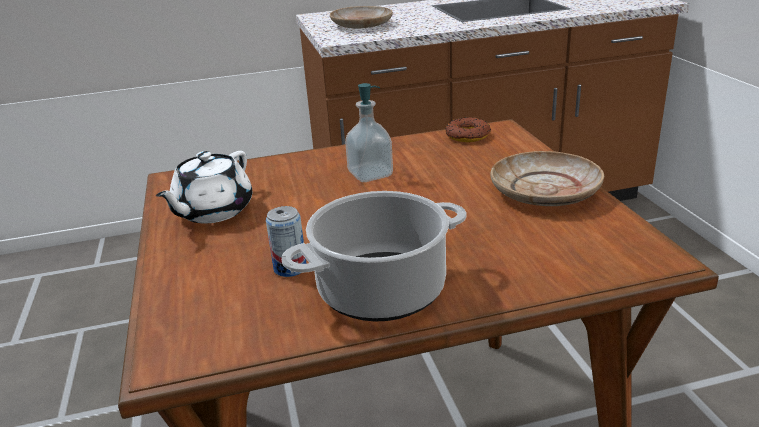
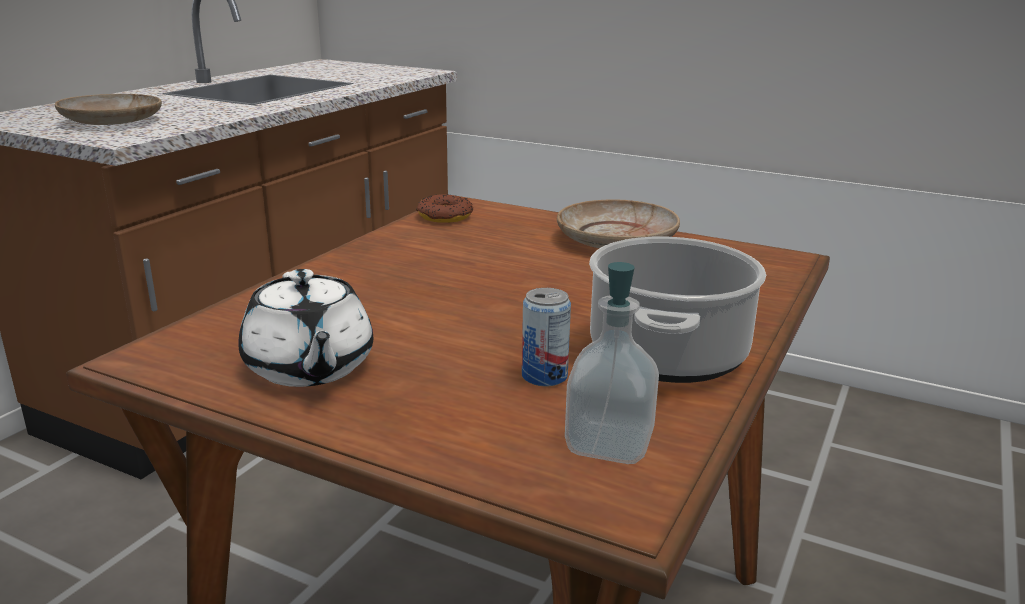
camera: 50 degrees left, 5 degrees down
(370, 174) = (423, 273): soap dispenser -> soap dispenser (609, 444)

